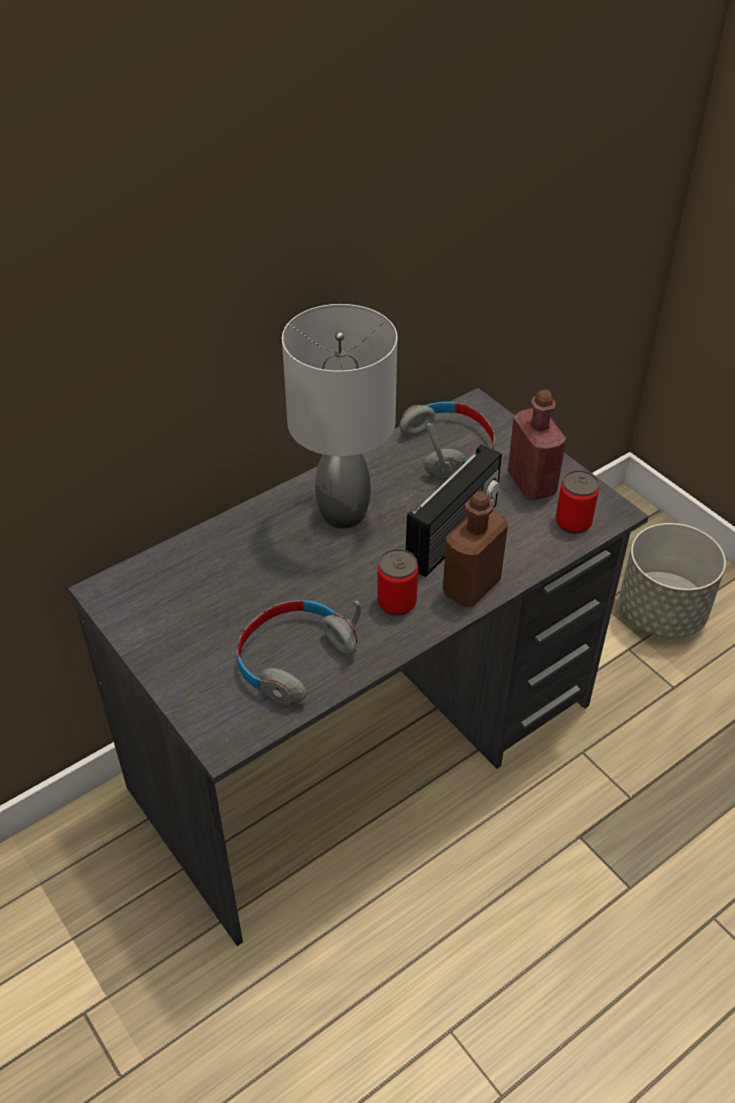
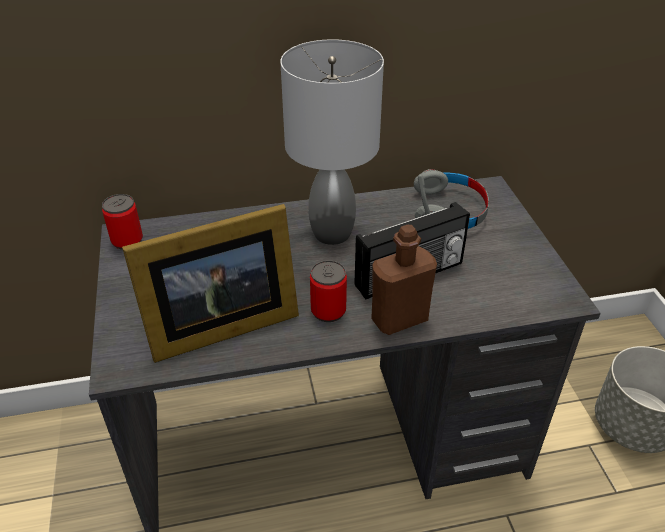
camera: 25 degrees right, 5 degrees down
(294, 658) = (217, 325): grey headphones -> picture frame
(531, 483) = (504, 255): red bottle -> none
(573, 522) = (523, 296): can -> can (127, 241)

